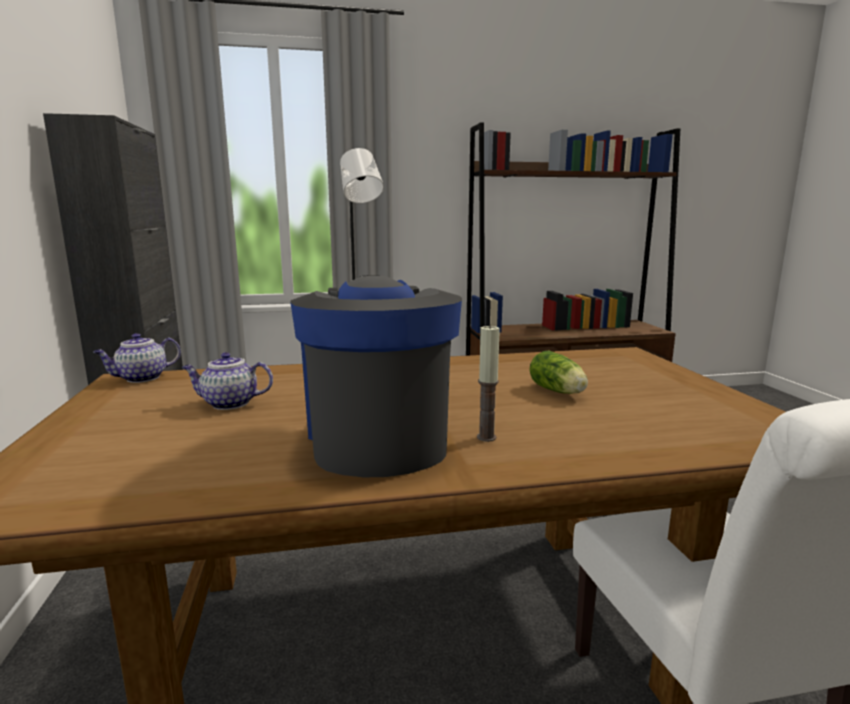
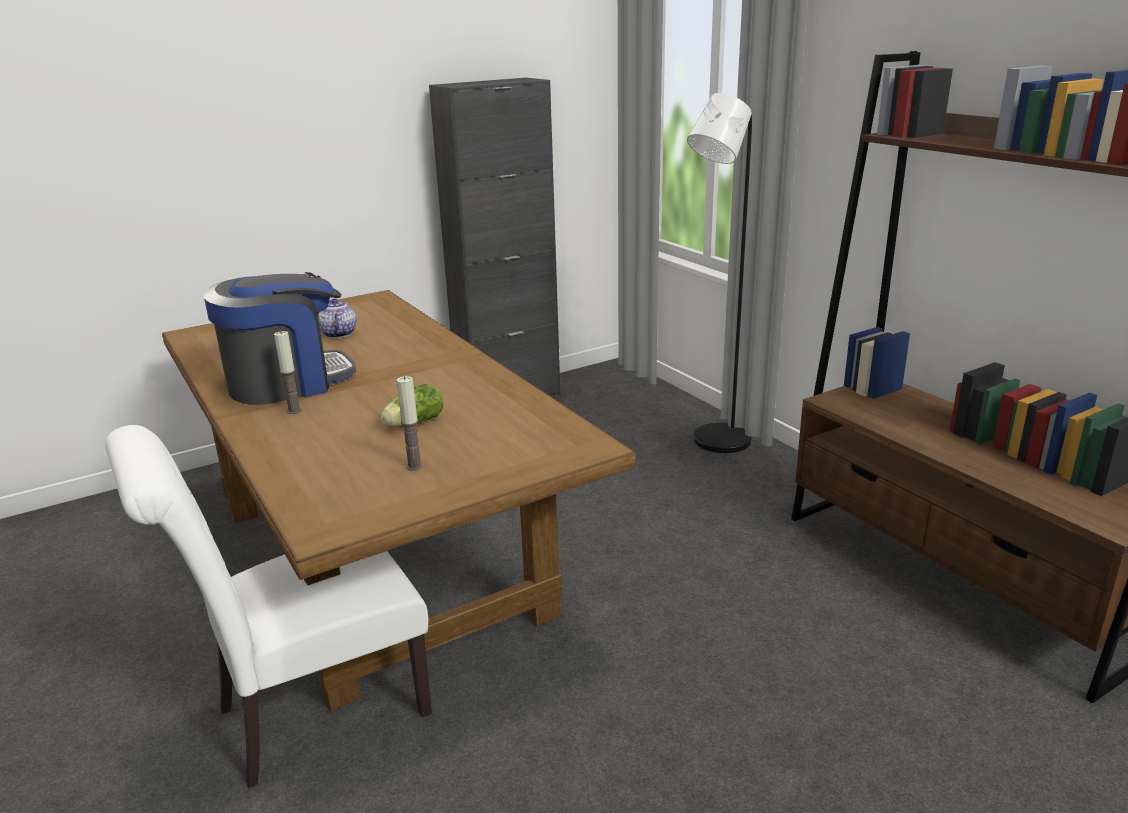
camera: 70 degrees right, 10 degrees up
(141, 378) = (380, 300): teapot -> none
(659, 397) = (414, 466): none -> candle

